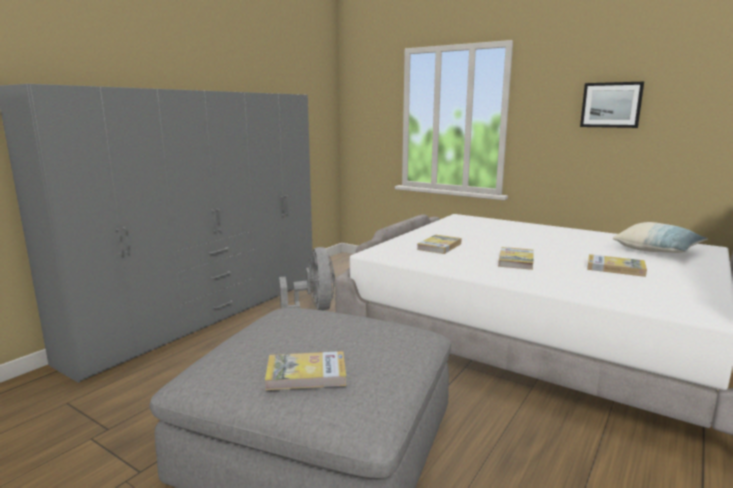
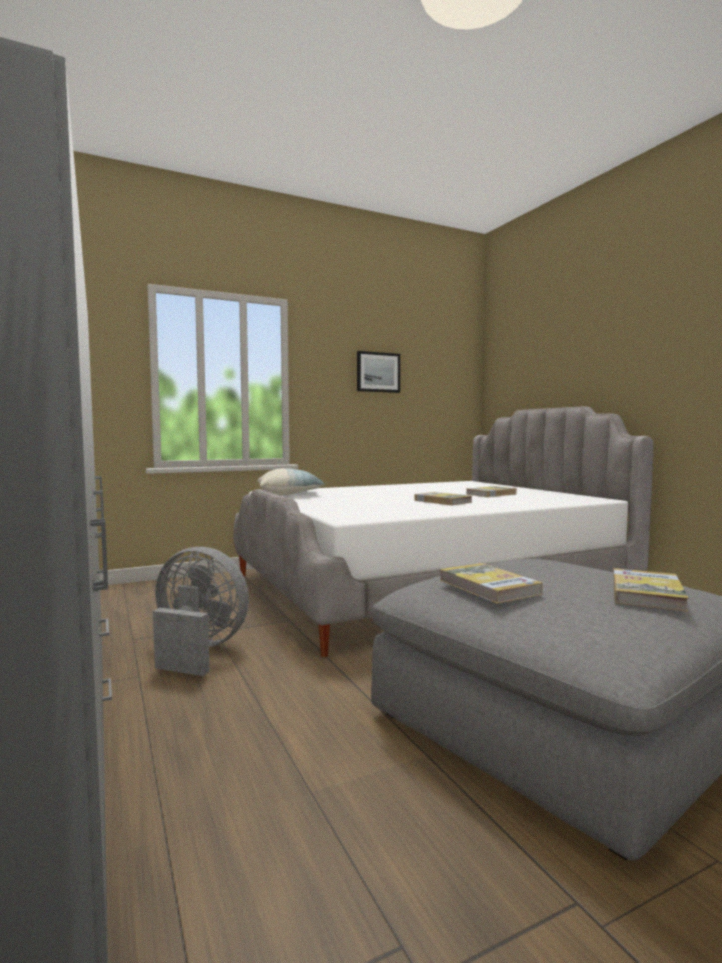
camera: 60 degrees left, 10 degrees down
(439, 246) = (363, 506): book -> book (488, 587)
(657, 251) = (462, 486): pillow -> pillow (290, 494)

